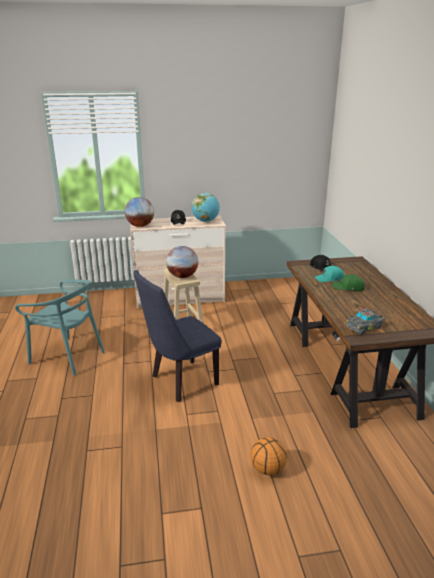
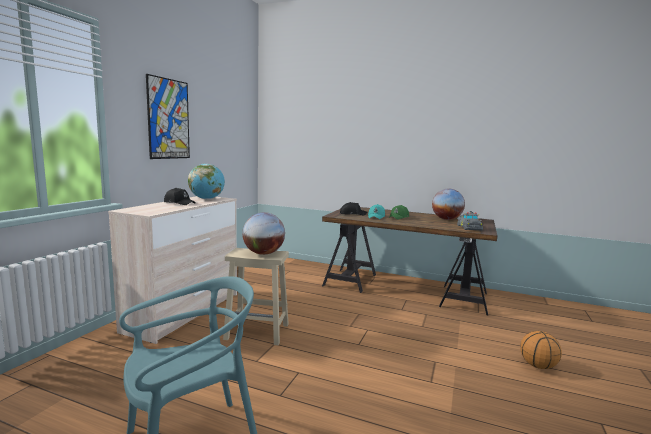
camera: 60 degrees left, 15 degrees down
(140, 226) = (147, 211): globe -> globe (446, 219)
(180, 382) = (365, 366): blue chair -> none
(200, 152) = (168, 119): none -> picture

